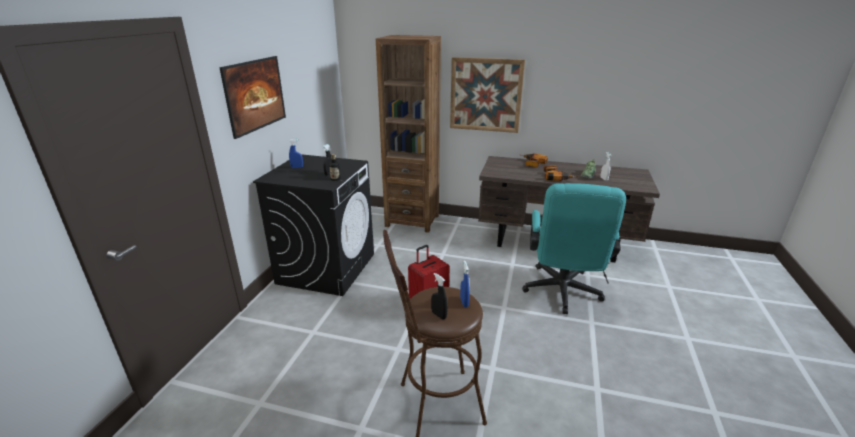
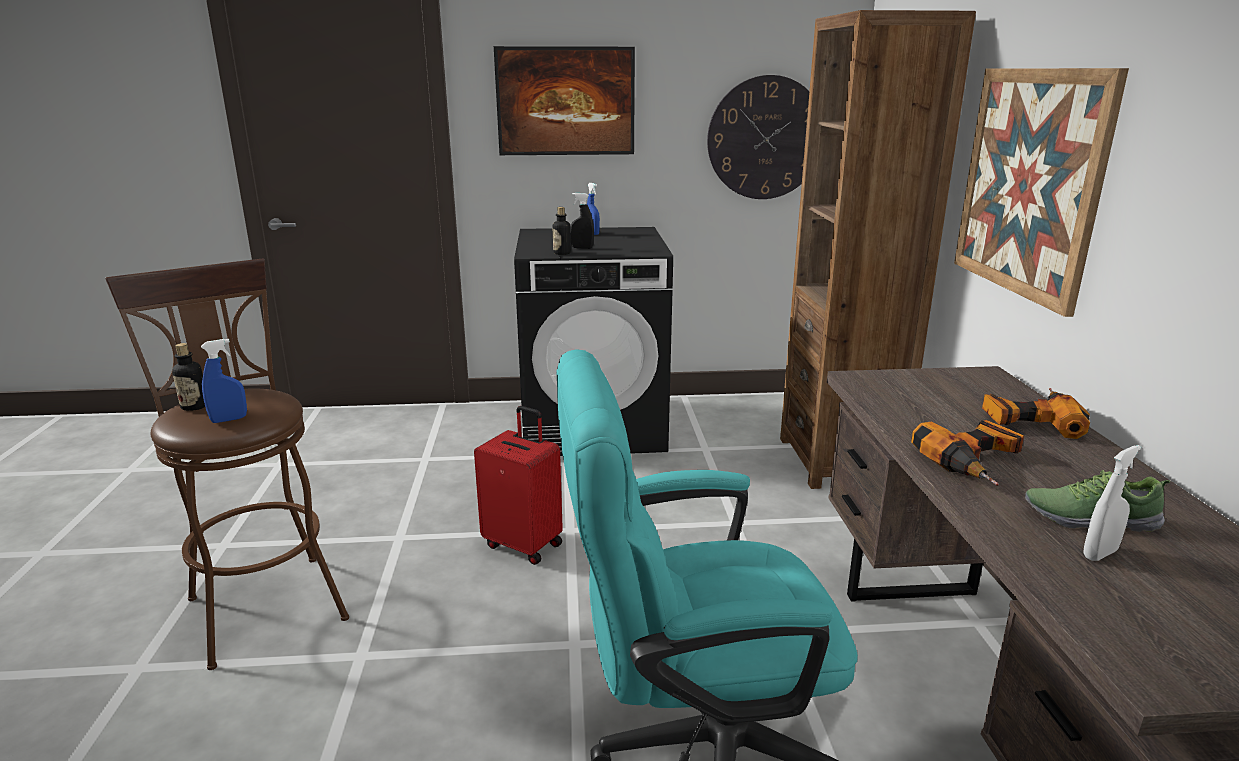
camera: 70 degrees right, 5 degrees down
(320, 94) = (765, 138): none -> wall clock
(439, 315) = (194, 406): black spray bottle -> bottle

